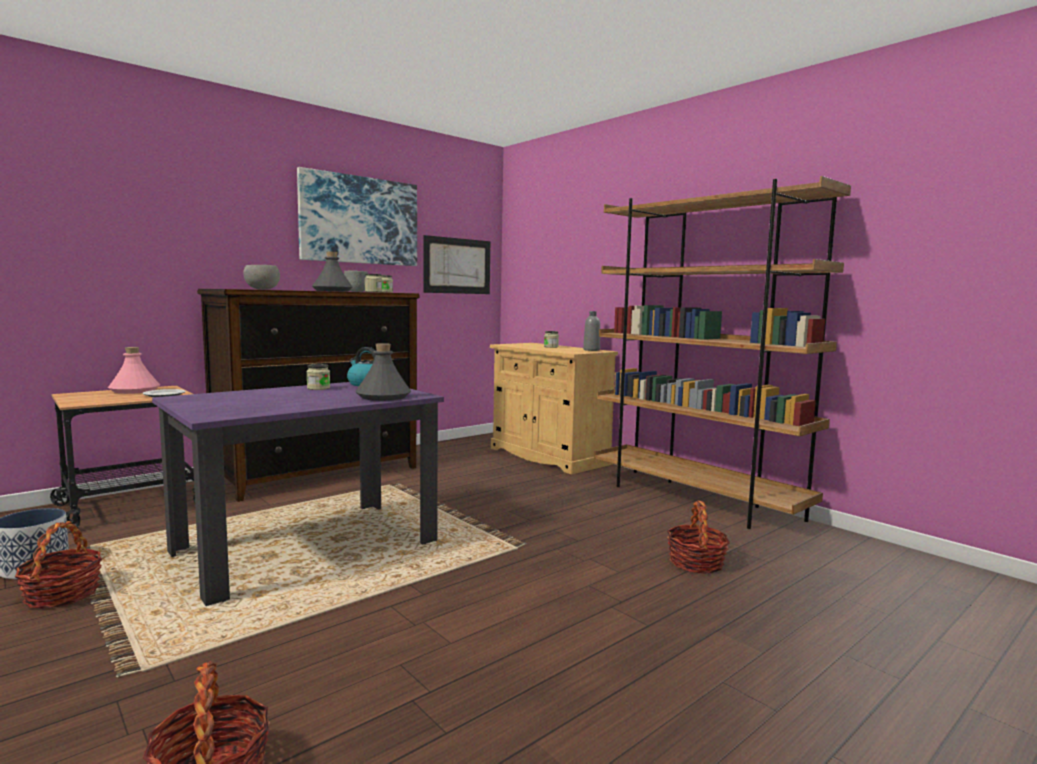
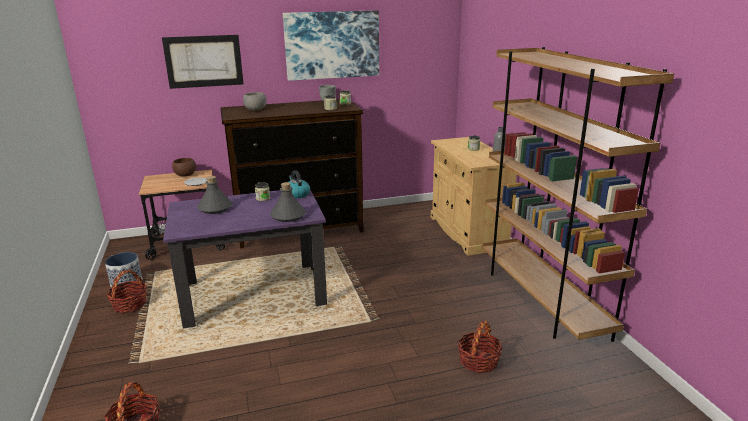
camera: 25 degrees right, 15 degrees up
(134, 390) = (185, 175): pink bottle -> brown bowl
(332, 291) = (301, 109): grey bottle -> grey bottle (215, 208)
(457, 266) = (416, 70): picture -> picture (204, 61)

